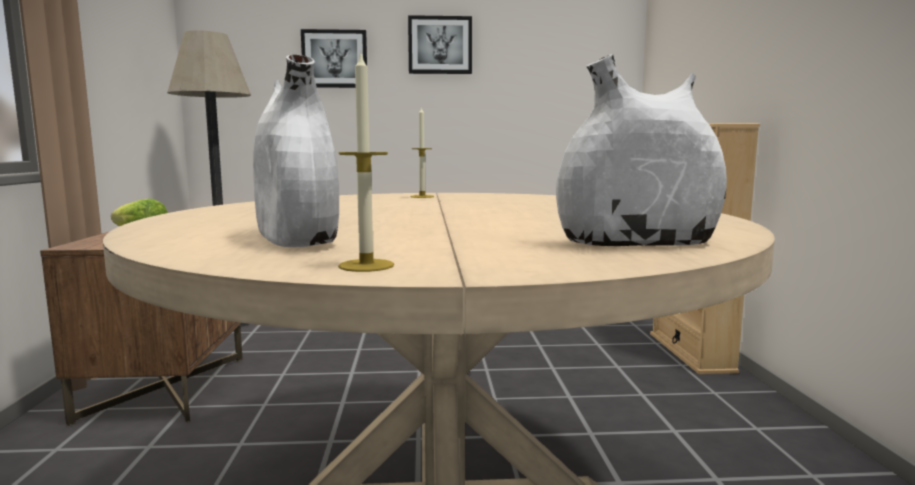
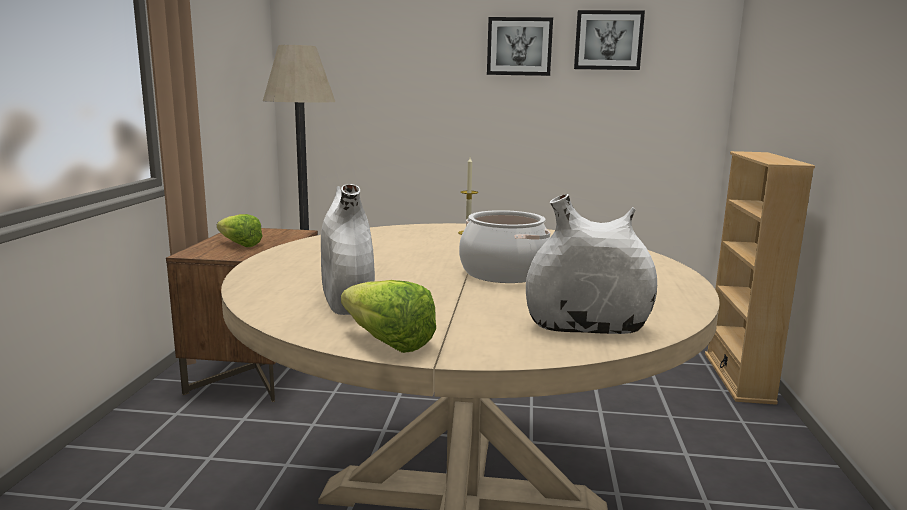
camera: 10 degrees right, 5 degrees up
(335, 59) = (415, 60): picture -> picture (608, 40)
(366, 265) = (383, 340): candle -> lettuce
(489, 215) = (505, 273): none -> cooking pot

